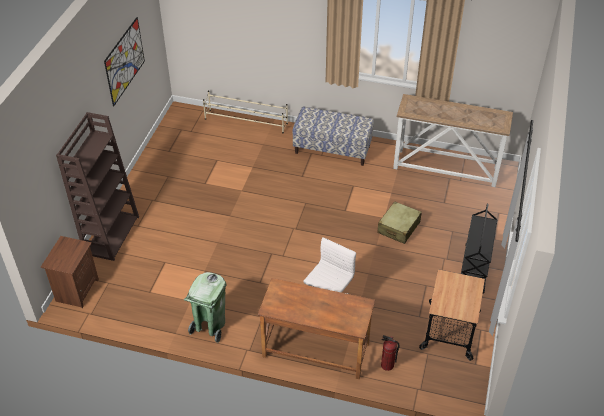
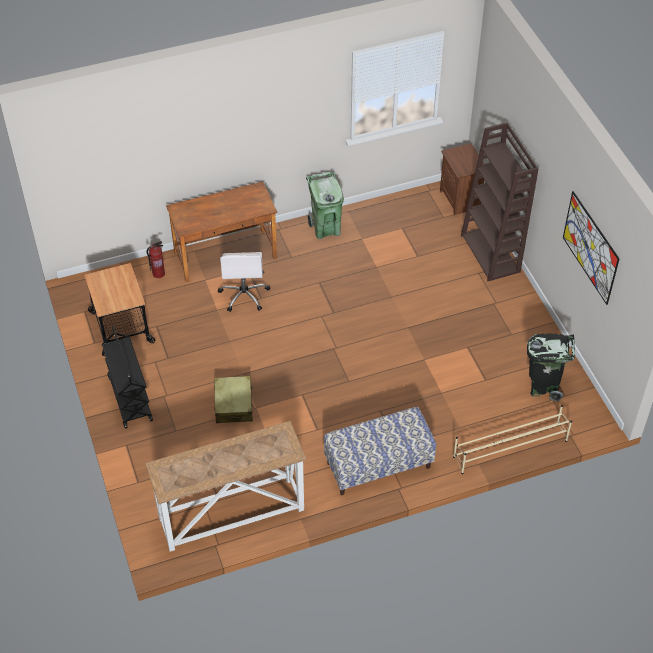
camera: 145 degrees right, 5 degrees up
(186, 140) = (543, 386): none -> black trash can

